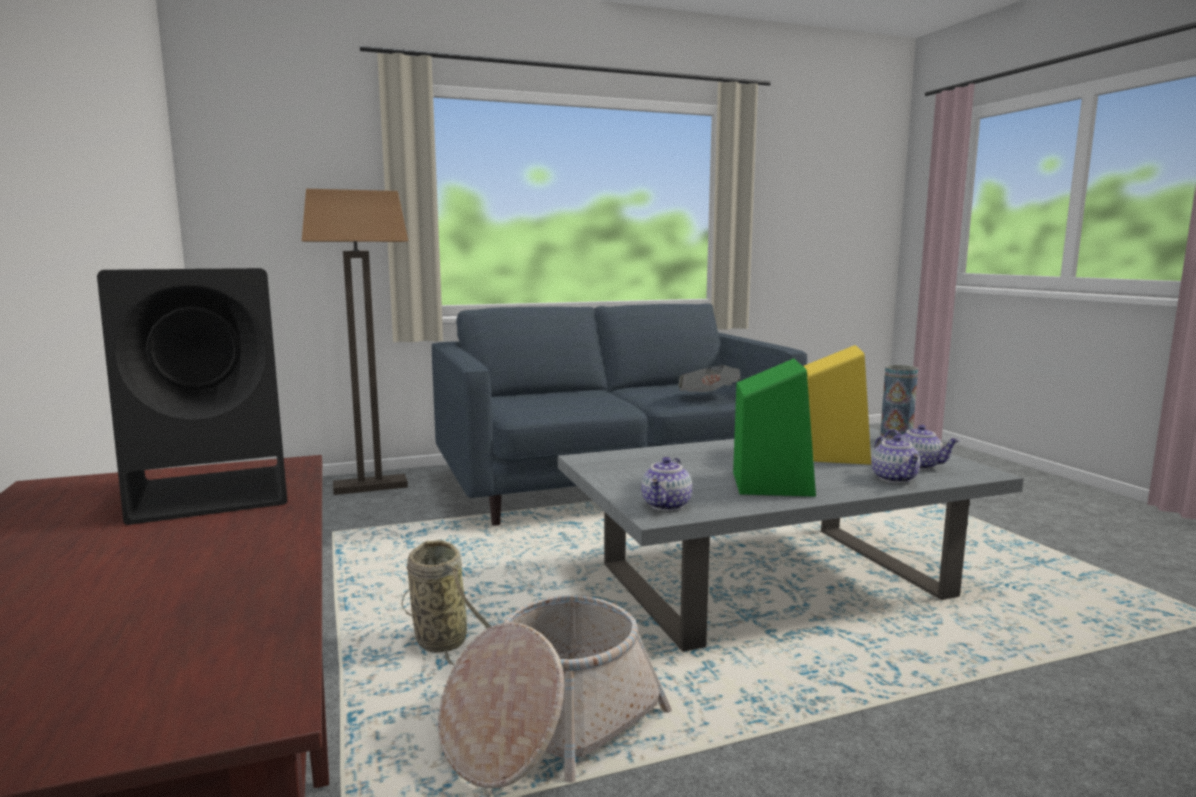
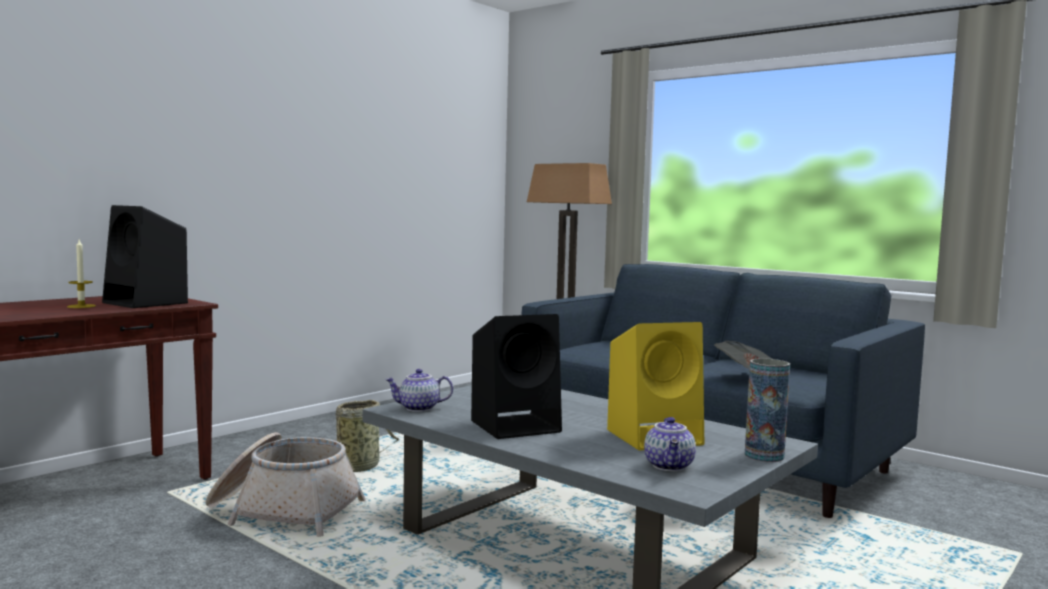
camera: 60 degrees right, 5 degrees down
(159, 543) = (81, 306): none -> candle
(771, 483) = (517, 426): green speaker -> black speaker
(895, 478) = (599, 459): teapot -> none

